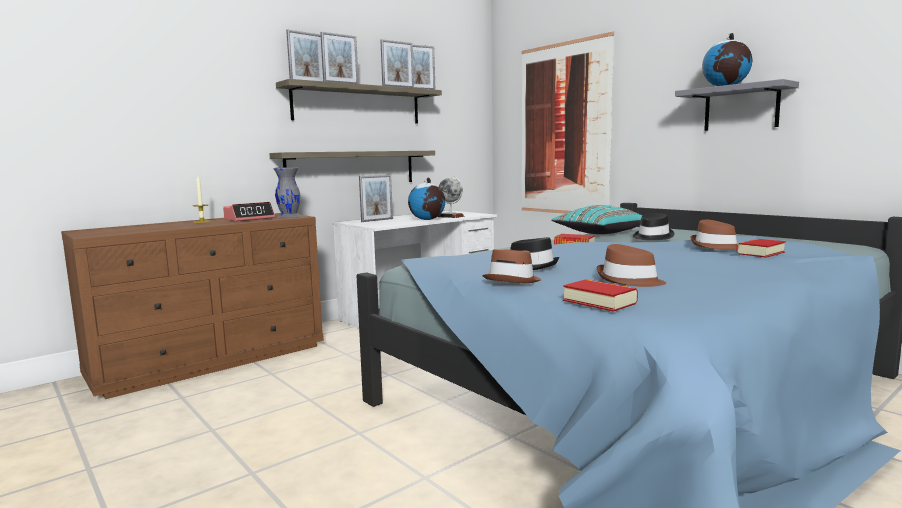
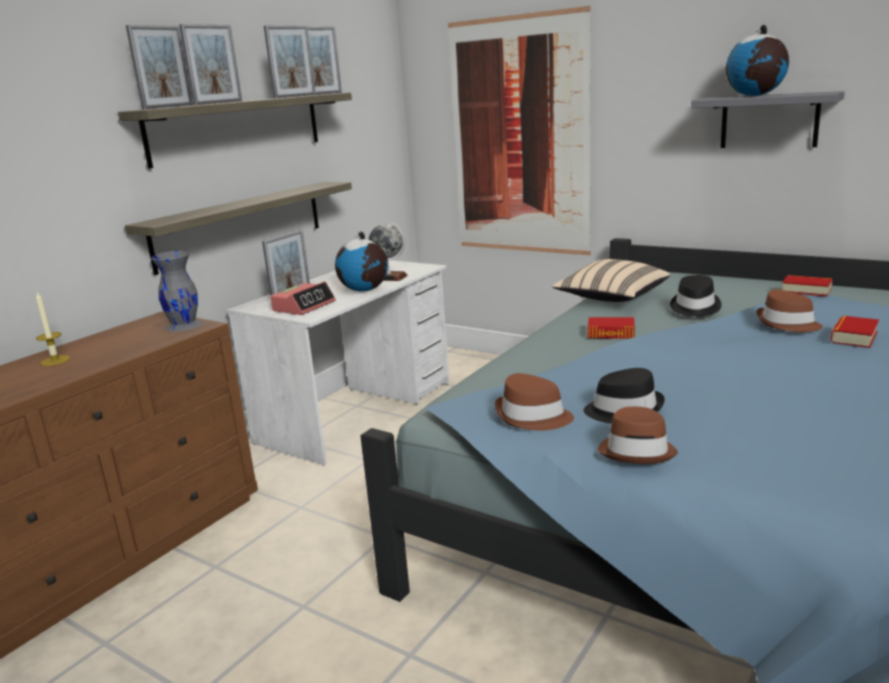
camera: 15 degrees left, 10 degrees up
(249, 219) = (128, 342): alarm clock -> alarm clock (304, 306)
(598, 233) = (611, 298): turquoise pillow -> beige pillow
(599, 302) = (794, 493): book -> book (806, 290)
(629, 280) = (776, 430): brown hat -> brown hat (533, 417)

